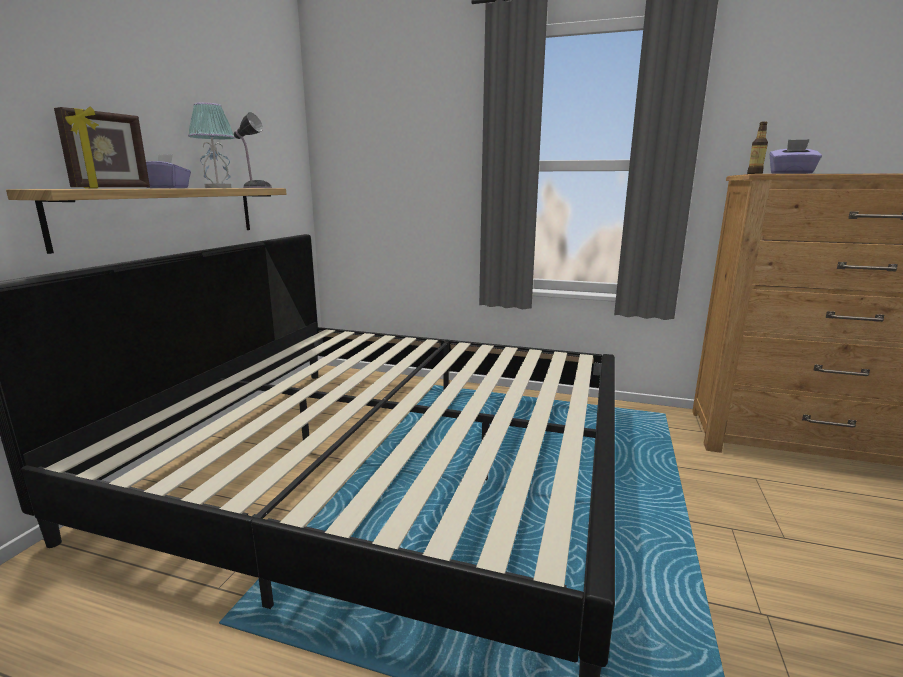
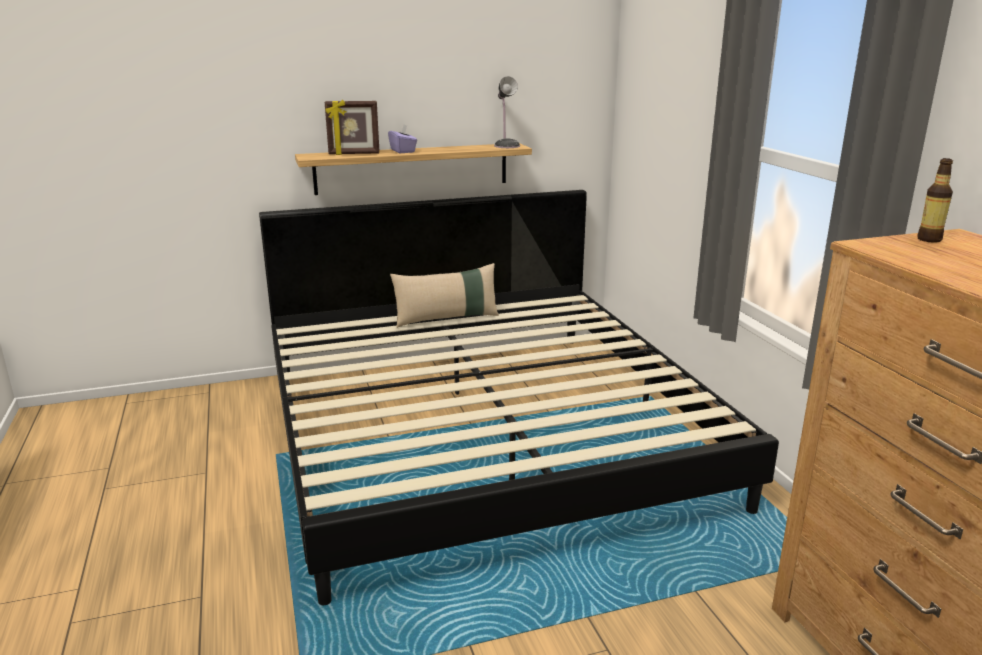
camera: 55 degrees right, 5 degrees up
(218, 188) = (458, 148): table lamp -> none
(255, 378) = (446, 318): none -> beige pillow
(791, 173) = (909, 254): purple tissue box -> none

